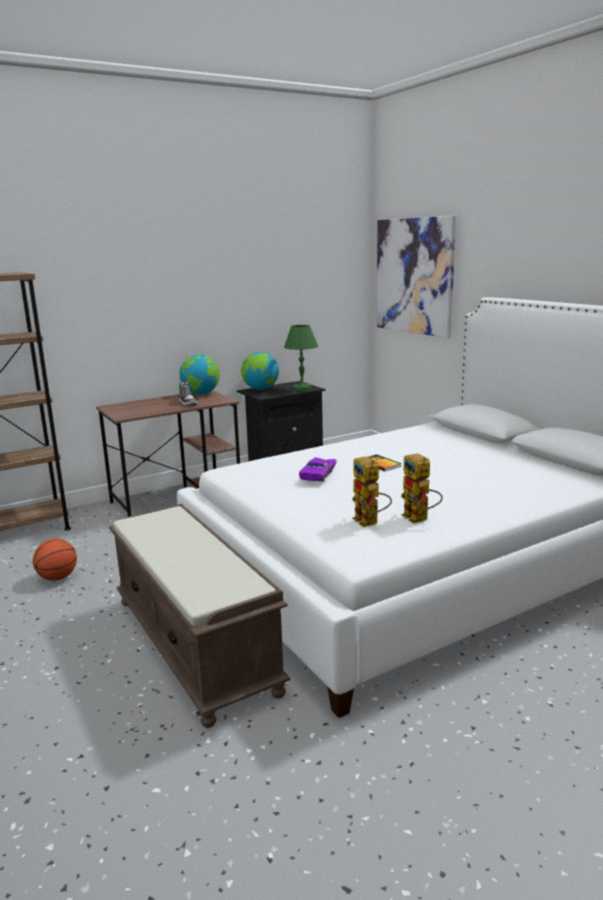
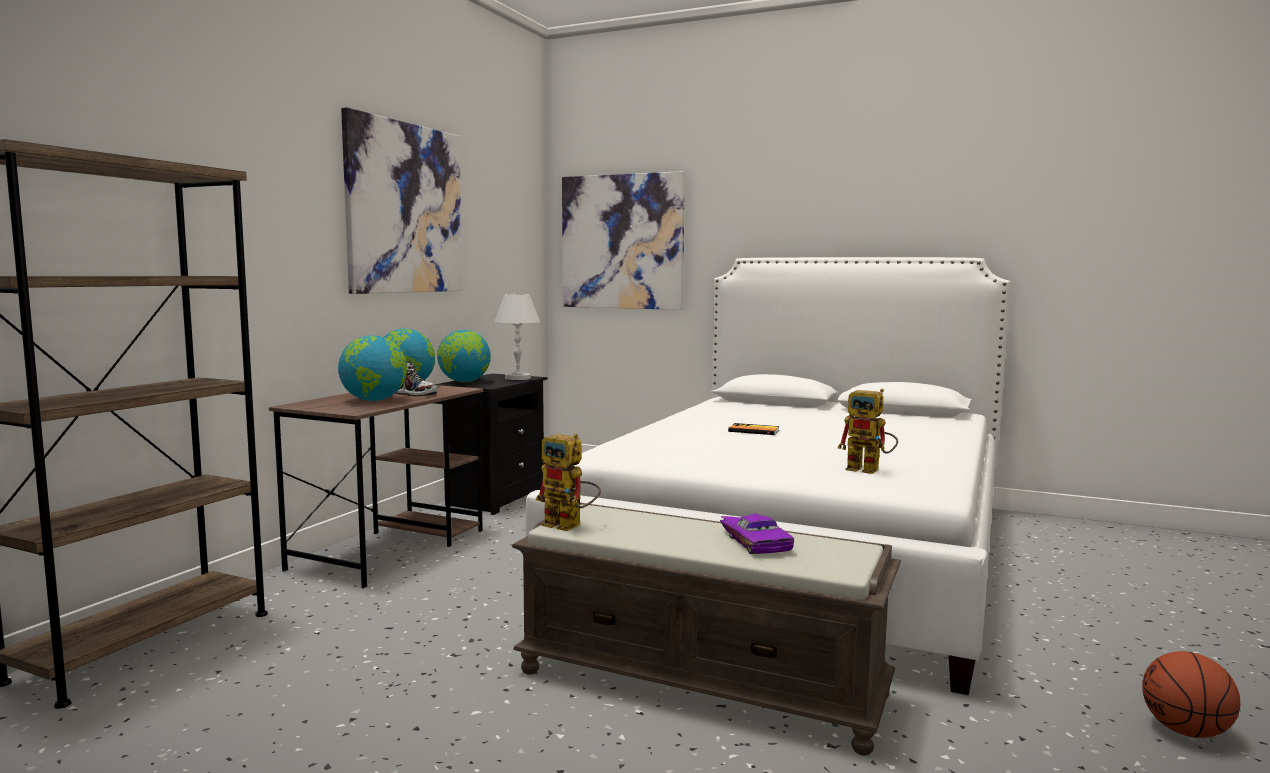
camera: 35 degrees left, 10 degrees down
(58, 577) = (358, 673): basketball -> basketball (1186, 731)
(154, 407) = (374, 400): none -> globe
(212, 267) = (405, 208): none -> picture
(301, 388) = (517, 378): green table lamp -> white table lamp
(319, 474) = (720, 443): purple toy car -> purple toy car (758, 542)
(420, 519) = (903, 461): toy robot -> toy robot (570, 525)

